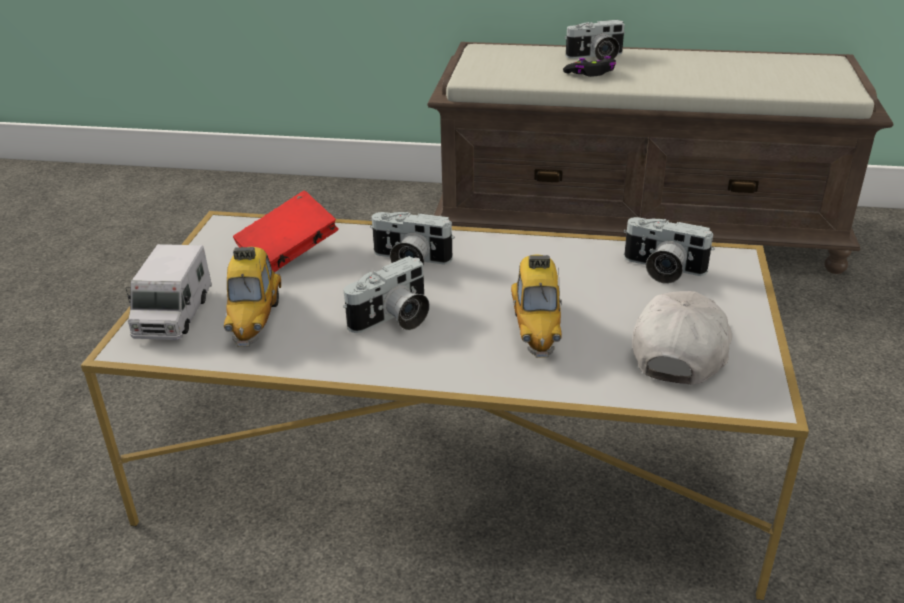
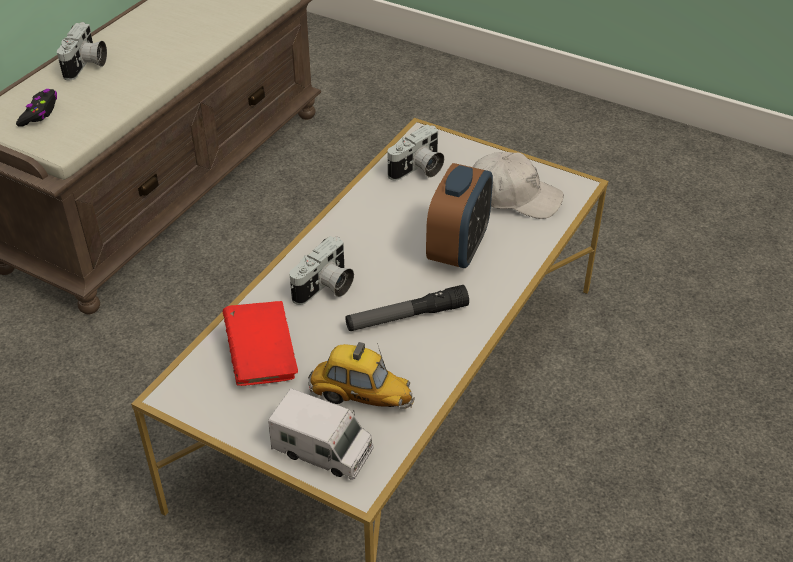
camera: 70 degrees left, 10 degrees up
(393, 320) = (407, 317): camera -> flashlight
(536, 329) = (458, 249): toy car -> alarm clock
(591, 73) = (122, 80): black game controller -> black game controller (39, 113)
(681, 350) = (514, 196): white cap -> white cap turned 150 degrees clockwise

